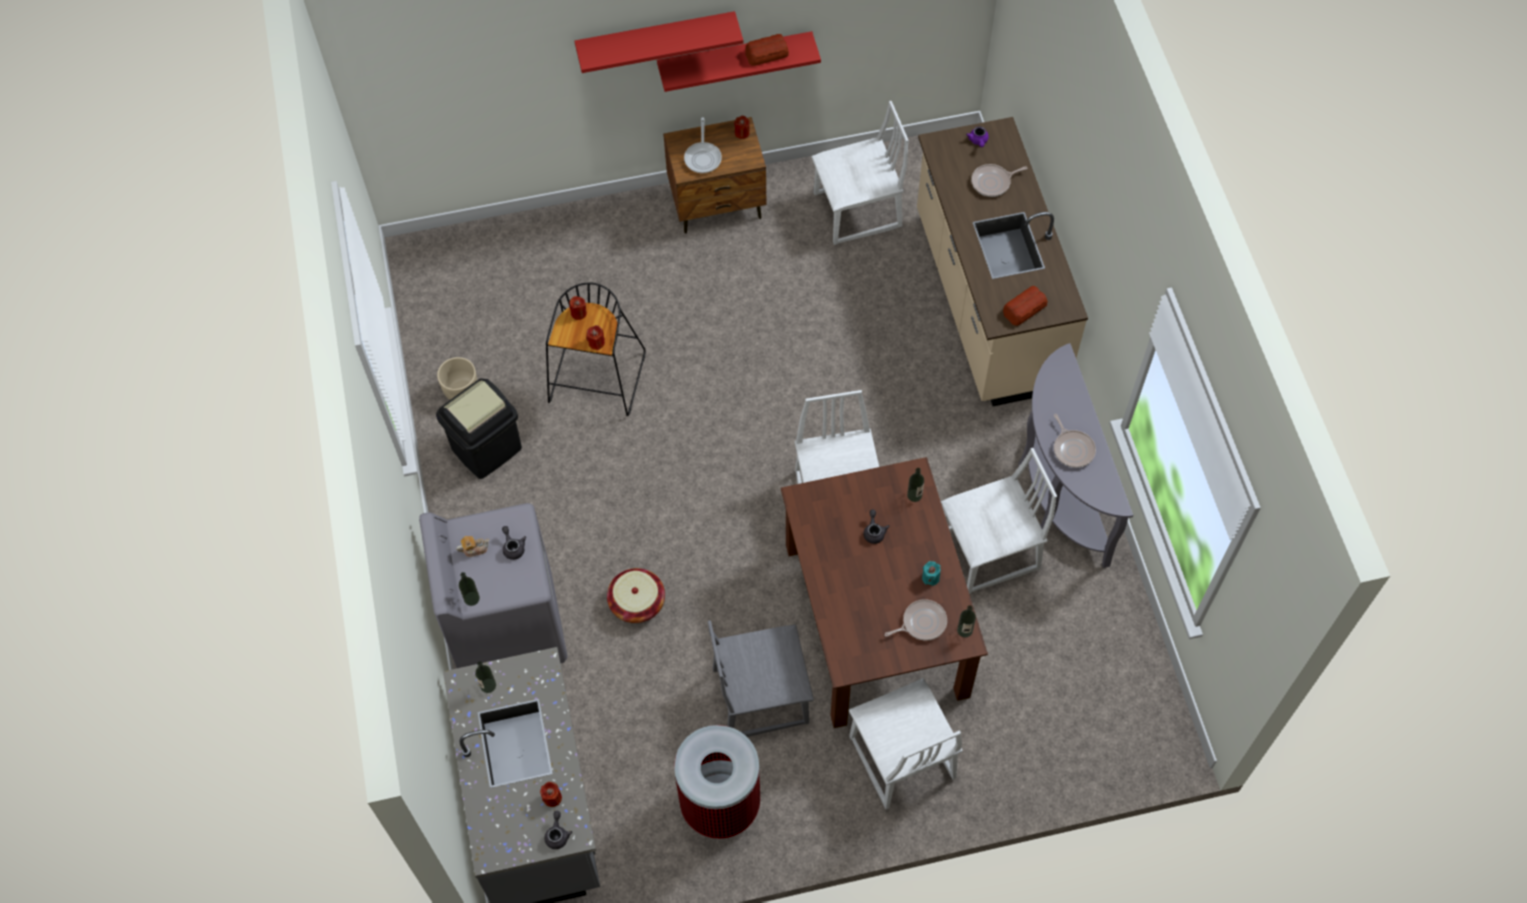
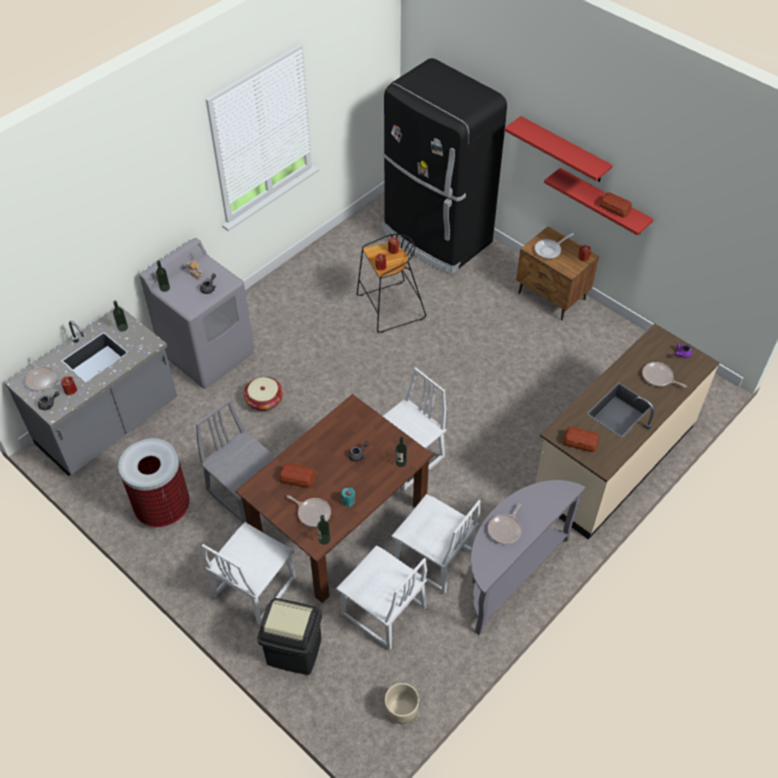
camera: 55 degrees right, 10 degrees down
(461, 390) = (335, 258): beige planter -> beige planter (401, 710)
(487, 449) = (308, 287): black trash can -> black trash can (294, 652)
(505, 826) = (41, 379): none -> frying pan
(521, 259) = (436, 237): none -> black fridge
(857, 211) = (612, 362): white chair -> white chair (383, 612)
(861, 613) = (297, 478): none -> bread

